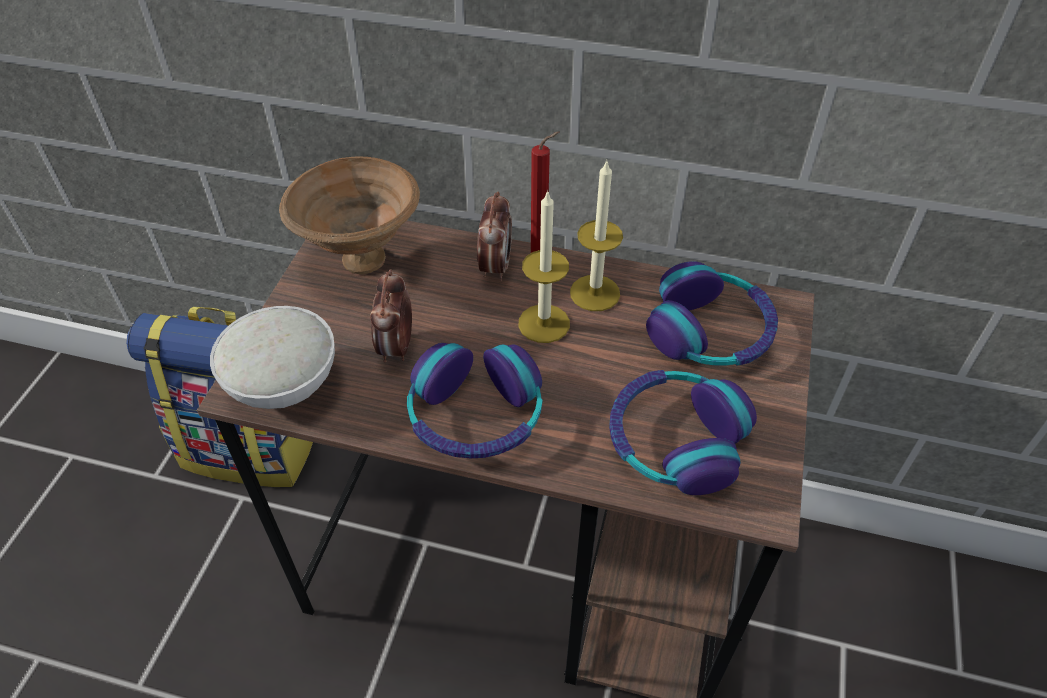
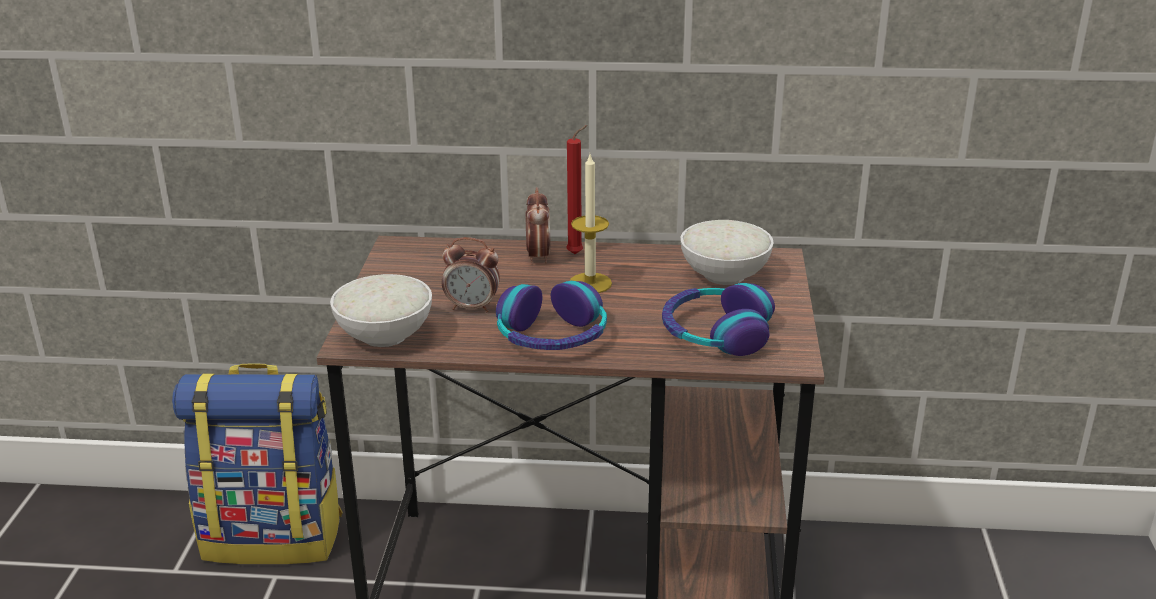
camera: 10 degrees left, 20 degrees down
(360, 261) = (421, 263): brown bowl -> none
(396, 347) = (472, 307): alarm clock -> alarm clock turned 75 degrees counterclockwise
(595, 293) = (626, 263): candle -> none
(710, 332) = (725, 275): headphones -> white bowl

